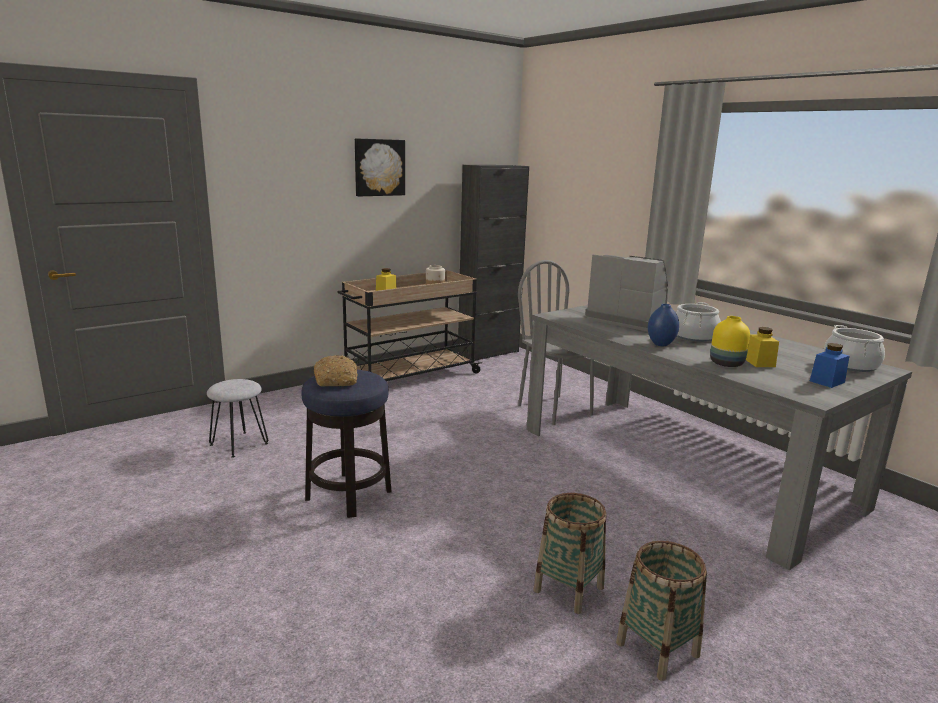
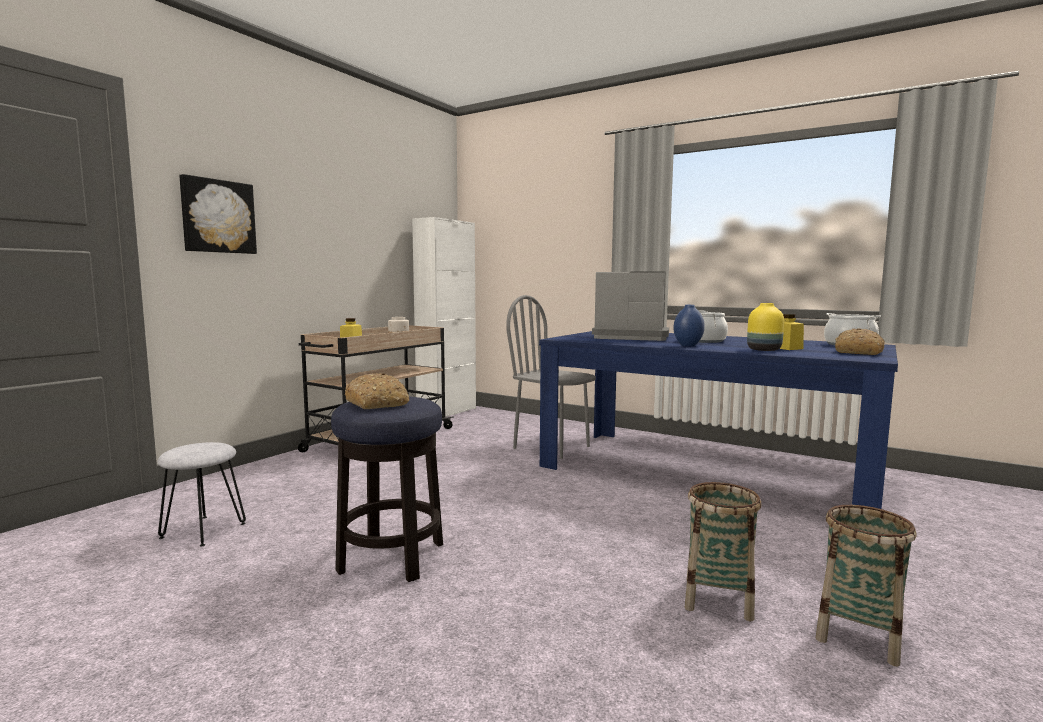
camera: 20 degrees left, 10 degrees down
(379, 167) = (333, 212): picture -> picture (218, 216)
(488, 353) = (447, 412): black cabinet -> white cabinet
(681, 466) = (705, 473): grey dining table -> blue dining table
(827, 381) = (857, 352): blue jar -> bread

